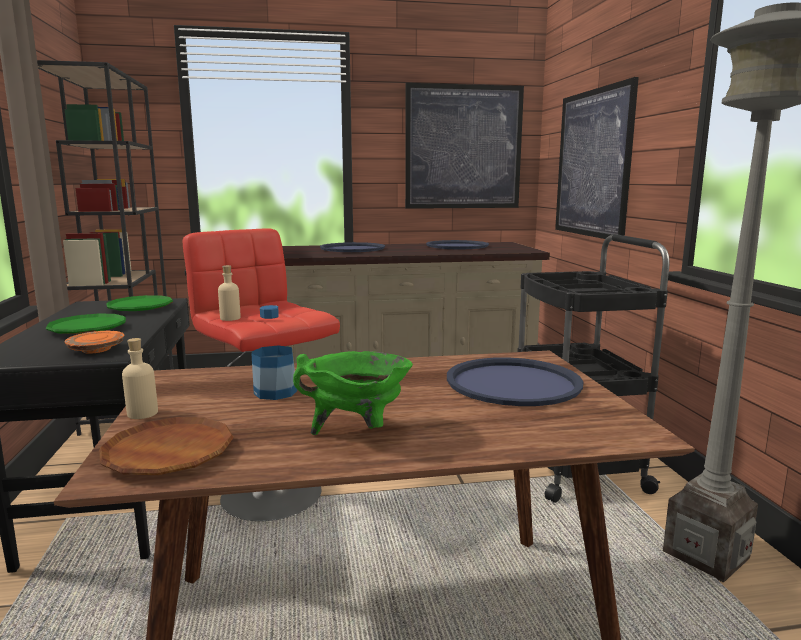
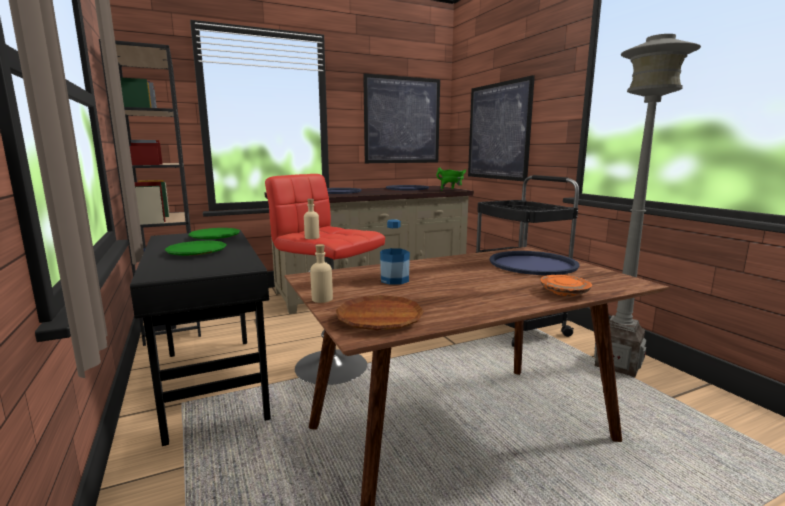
camera: 15 degrees left, 0 degrees up
(96, 350) = (229, 264): orange plate -> orange plate (564, 292)
(358, 431) = (480, 296): green cooking pot -> green cooking pot (451, 190)

